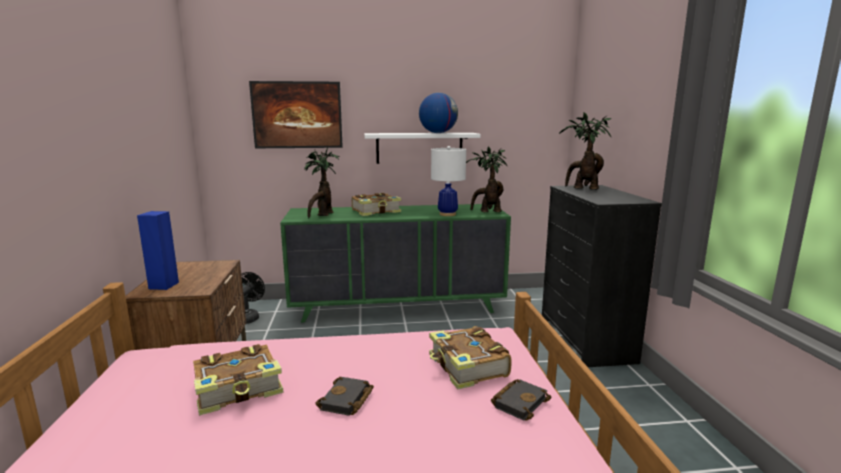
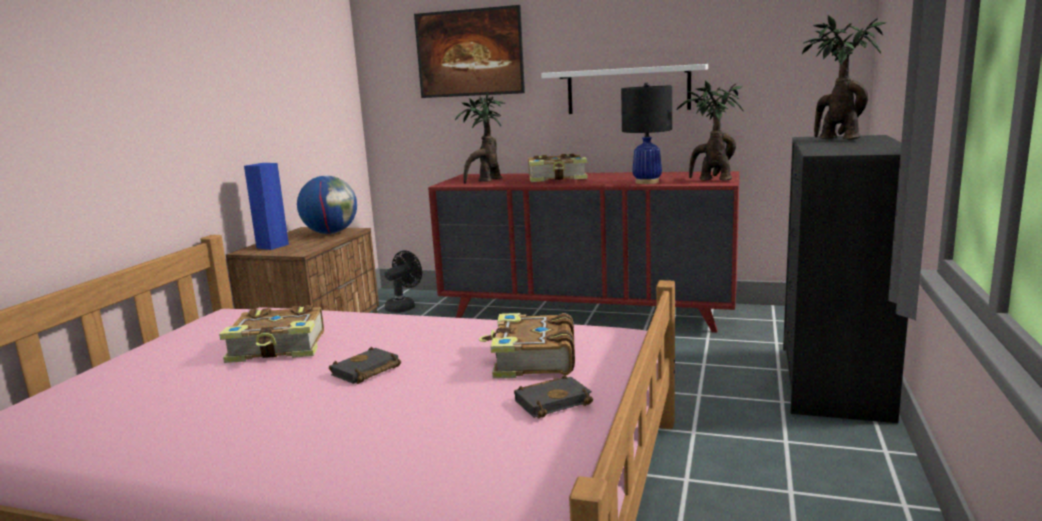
camera: 25 degrees right, 0 degrees up
(398, 306) = (588, 312): green dresser -> red dresser
(438, 133) = (647, 66): globe -> globe (331, 233)
(447, 214) = (647, 182): white table lamp -> black table lamp

